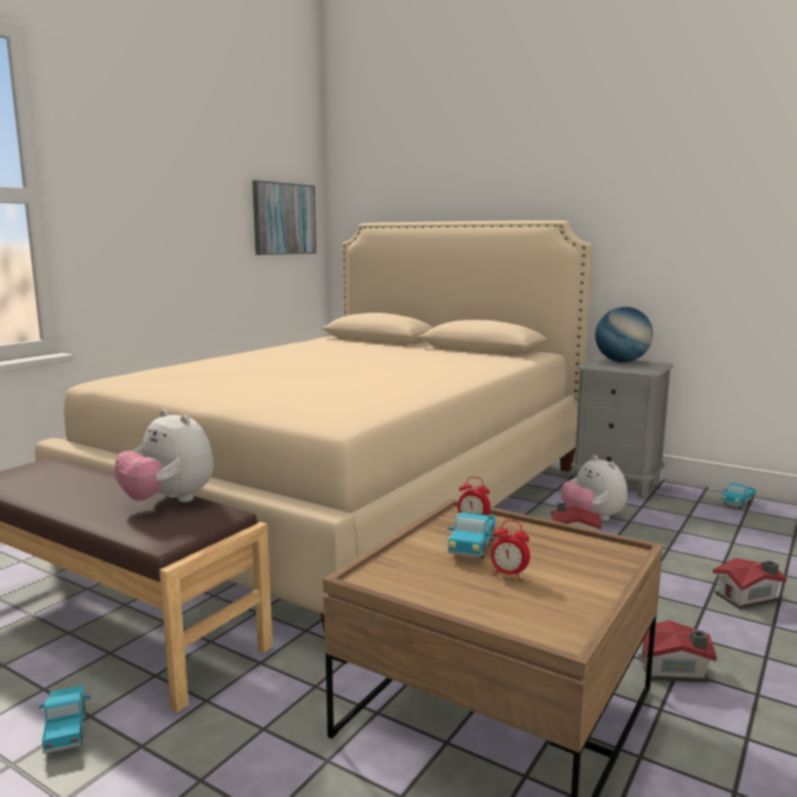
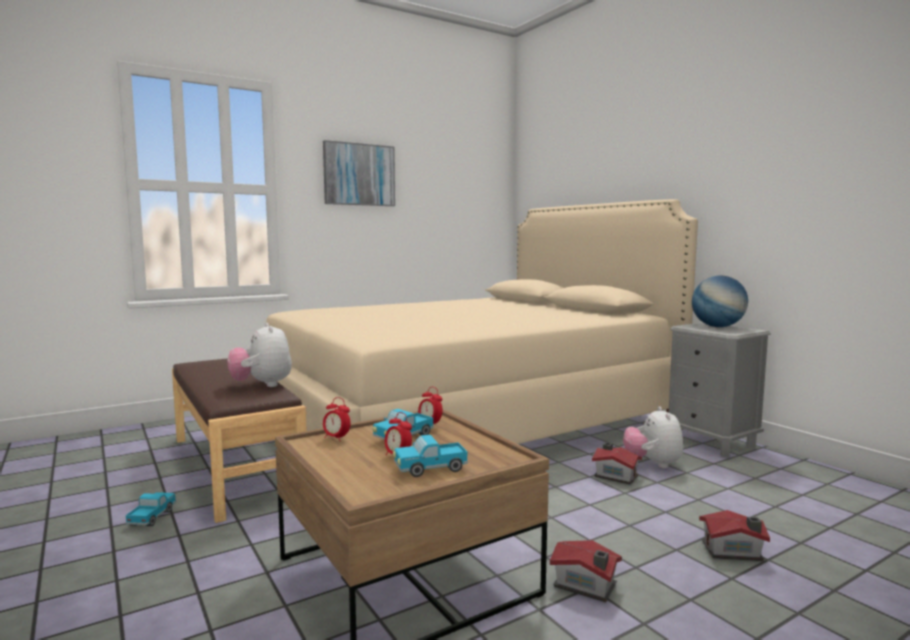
camera: 25 degrees right, 5 degrees down
(284, 219) = (472, 206): picture -> picture (359, 174)
(397, 564) = (336, 438): none -> alarm clock
(737, 503) = (824, 476): toy truck -> toy truck (430, 469)

